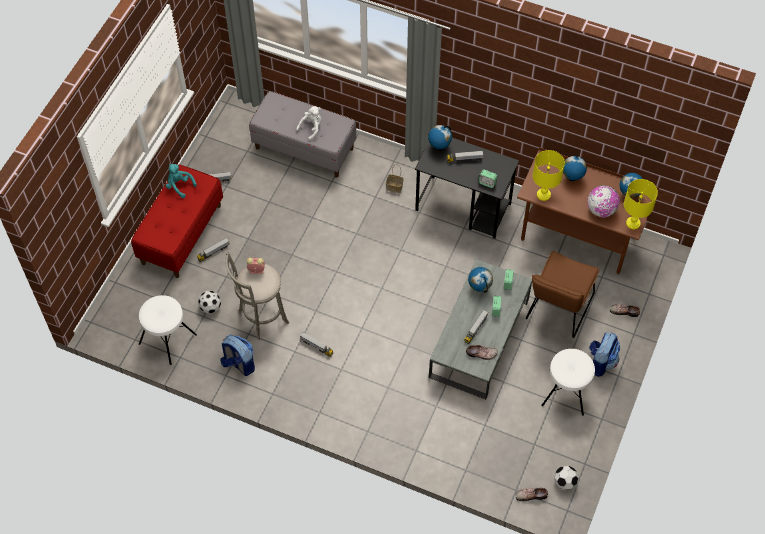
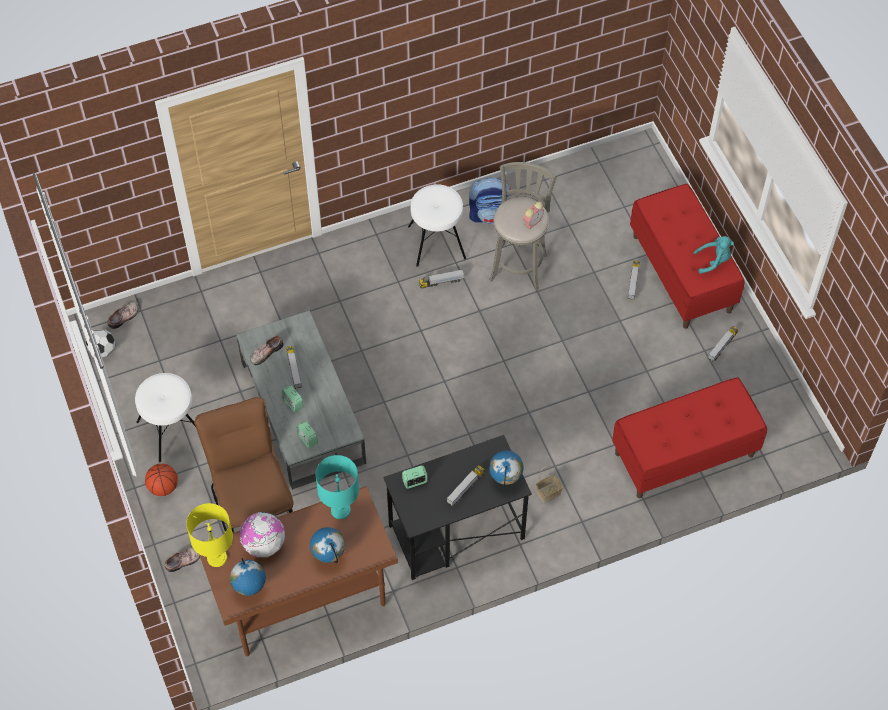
camera: 135 degrees right, 0 degrees up
(168, 339) = (573, 184): white stool -> white stool (437, 242)
(211, 307) = (572, 237): football -> none
(304, 148) = (684, 455): grey bench -> red bench
(311, 128) = (673, 424): white plush toy -> none
(479, 288) = (330, 411): globe -> none
(544, 194) = (340, 510): yellow table lamp -> turquoise table lamp
(601, 362) = (163, 487): backpack -> basketball

